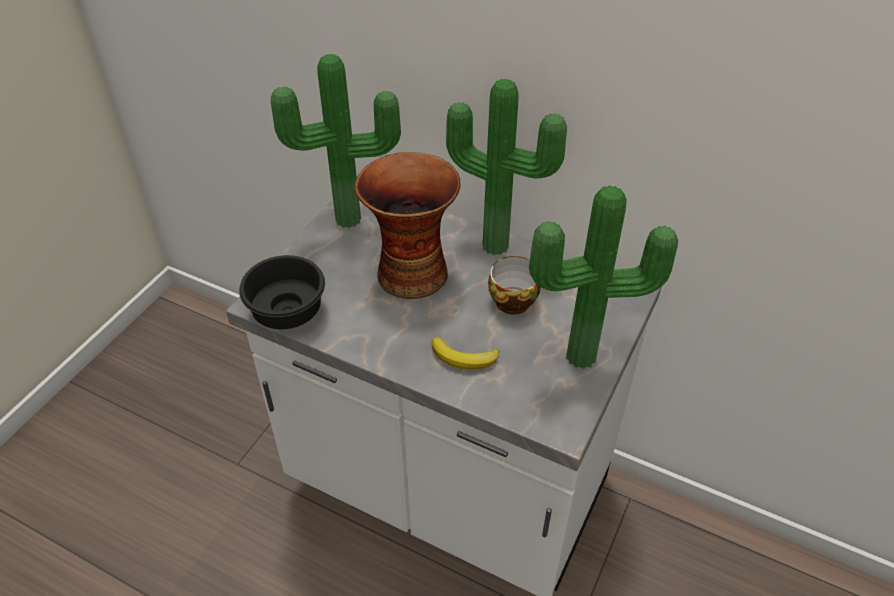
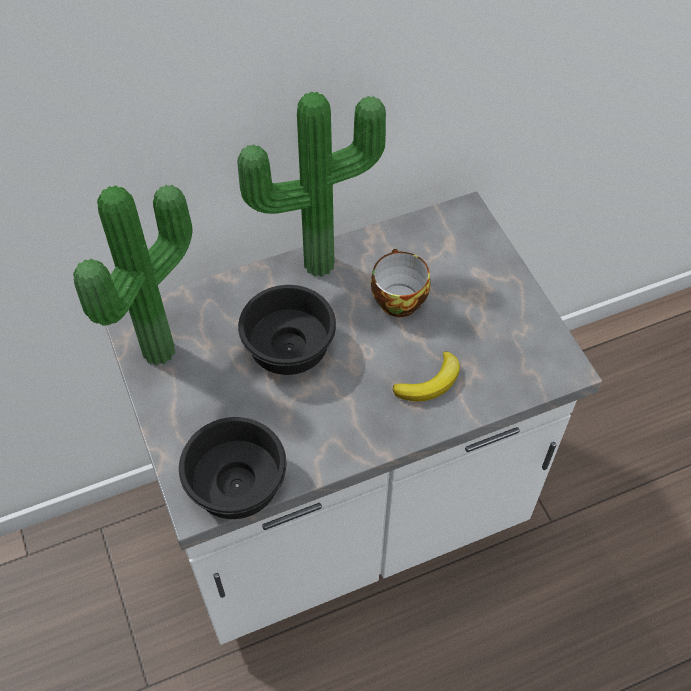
camera: 50 degrees left, 10 degrees up
(410, 272) = (286, 350): vase -> black bowl
(583, 361) = (509, 303): potted plant -> none

